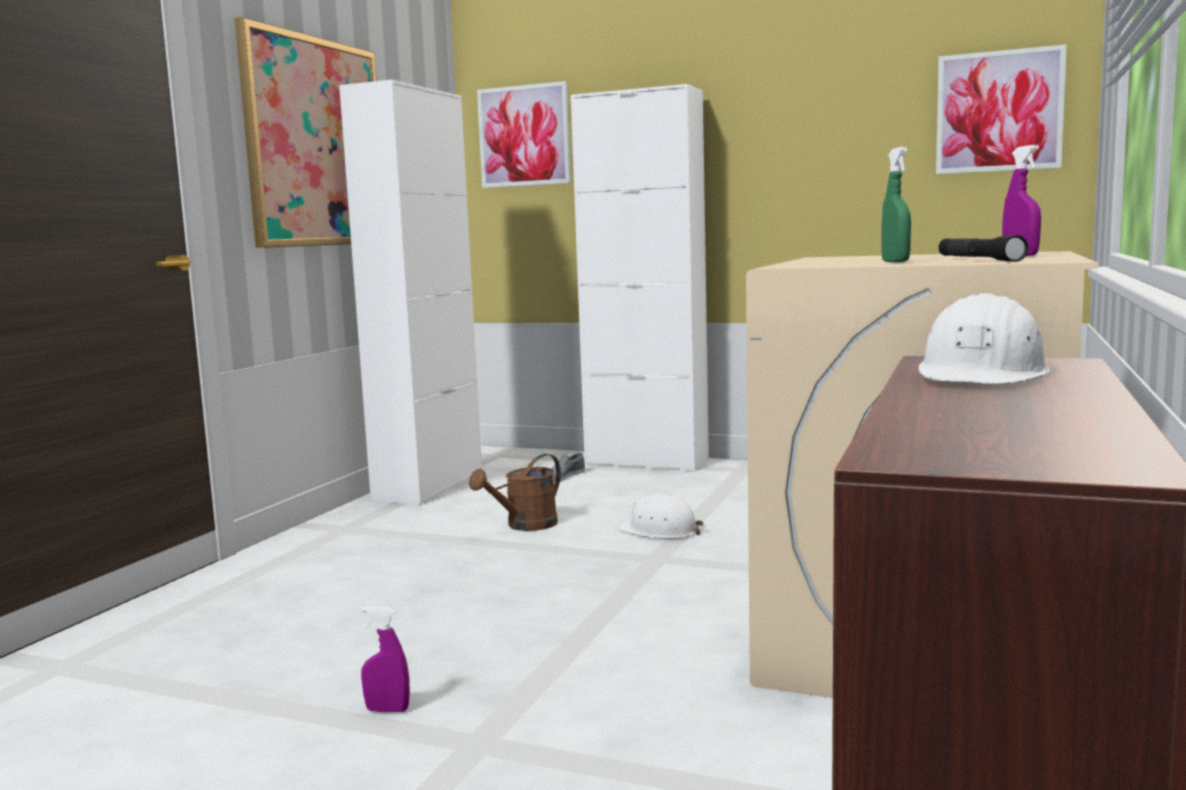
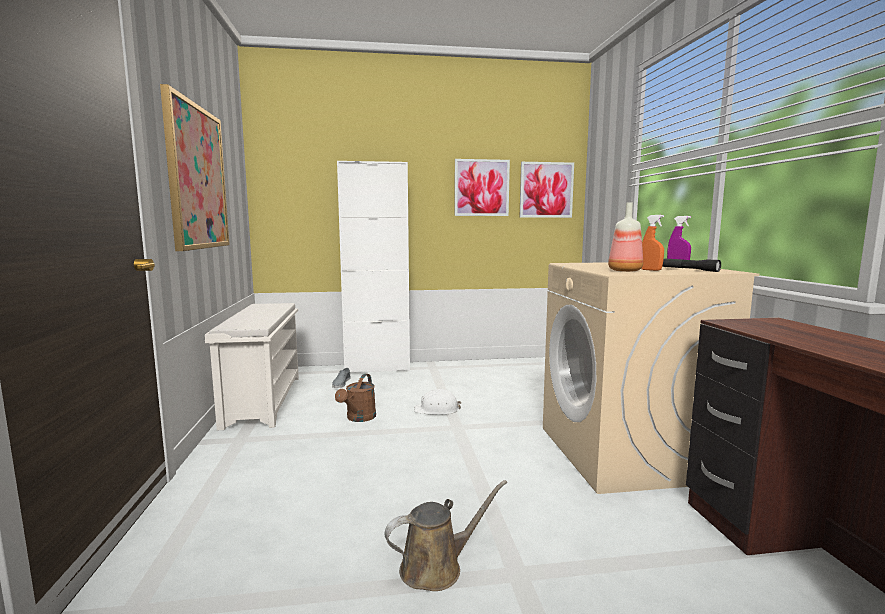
camera: 30 degrees left, 0 degrees up
(387, 710) = (436, 567): purple spray bottle -> brown watering can
(429, 486) = (263, 400): white cabinet -> white shoe rack
(524, 136) = (294, 181): picture -> picture (481, 188)
(833, 263) = (625, 271): none -> bottle
(895, 262) = (650, 270): green spray bottle -> orange spray bottle
(982, 374) = (783, 331): white hard hat -> none

